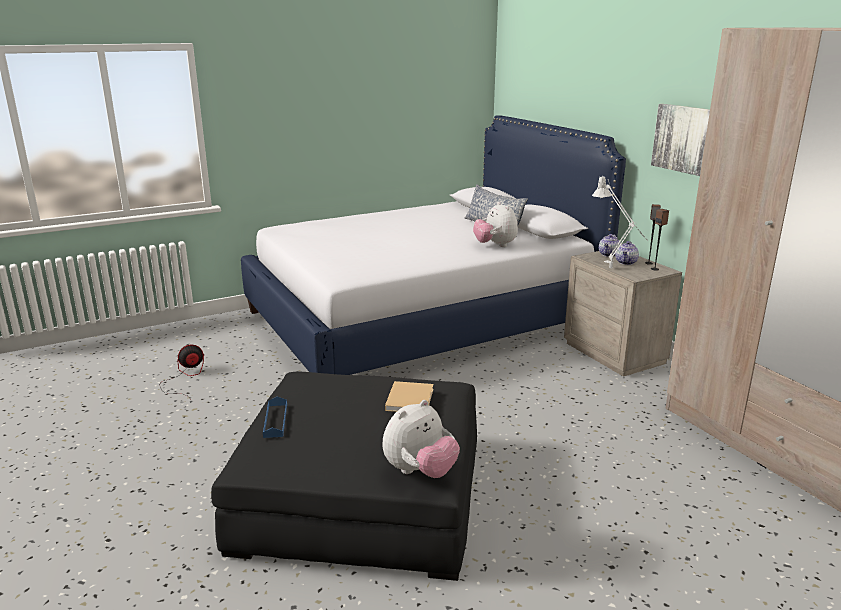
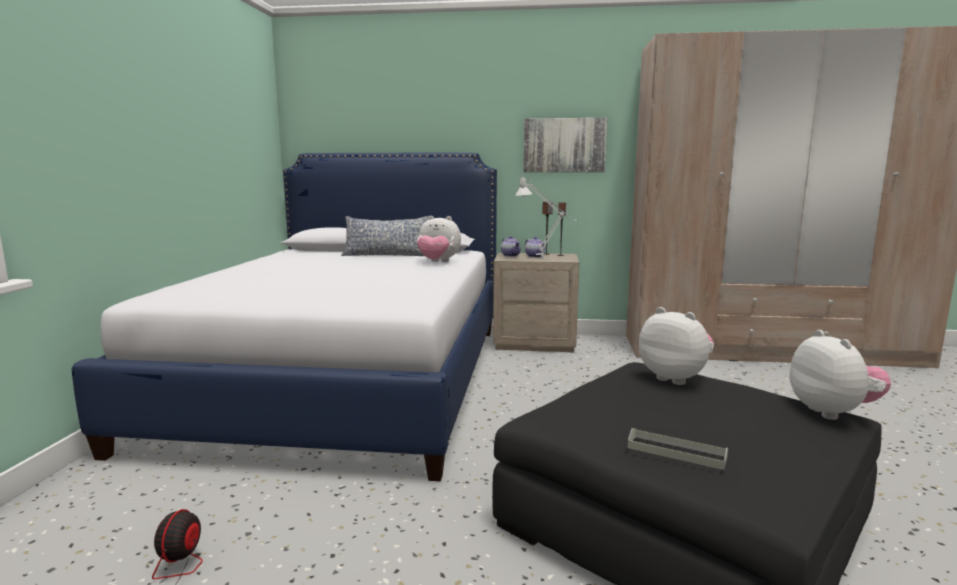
camera: 55 degrees left, 10 degrees down
(275, 420) = (676, 452): blue tray -> grey tray
(410, 398) = (675, 378): beige book -> plush toy

